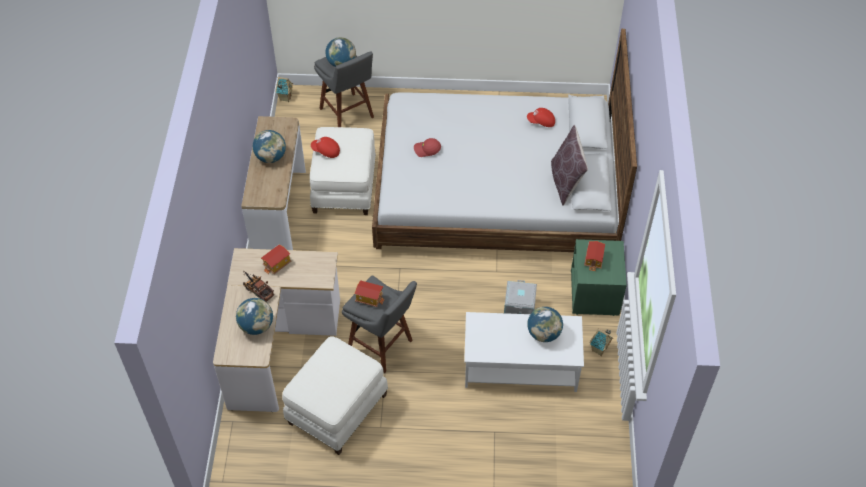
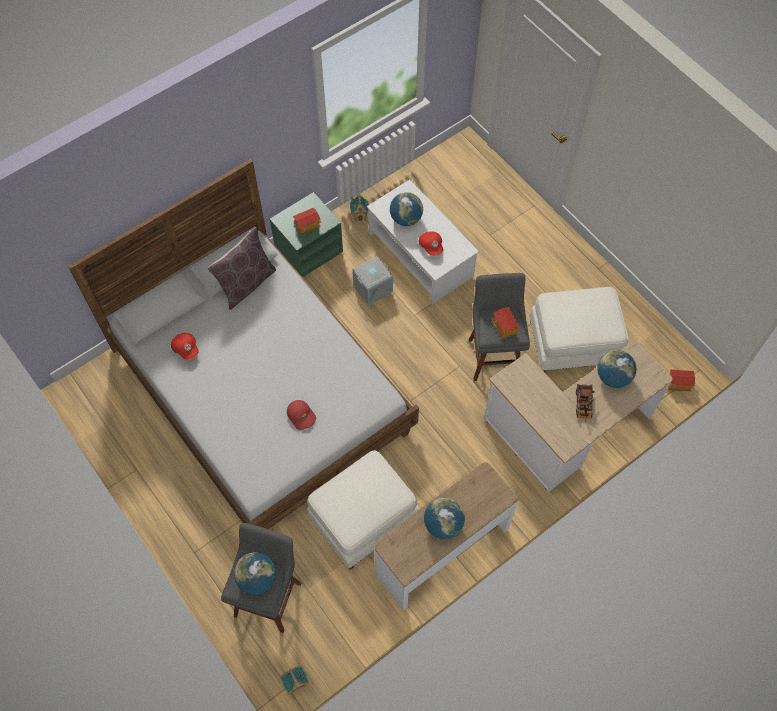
camera: 130 degrees left, 10 degrees up
(277, 264) = (546, 412): toy house -> toy house (678, 383)
(326, 151) = (375, 509): red cap -> red cap (431, 246)

